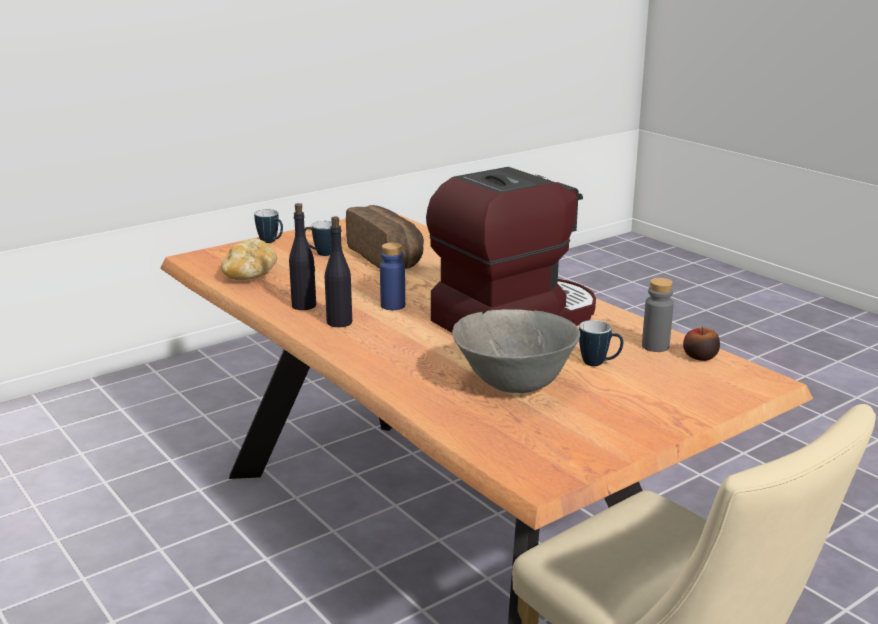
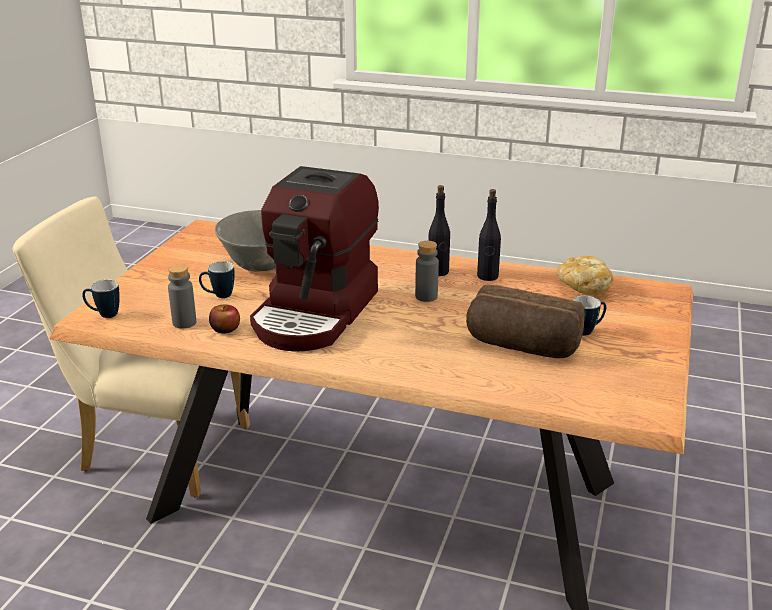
camera: 145 degrees right, 5 degrees up
(271, 242) = (659, 330): mug -> mug (104, 315)
(393, 305) = (426, 296): blue bottle -> grey bottle
(700, 357) = (144, 324): apple -> apple (225, 329)

